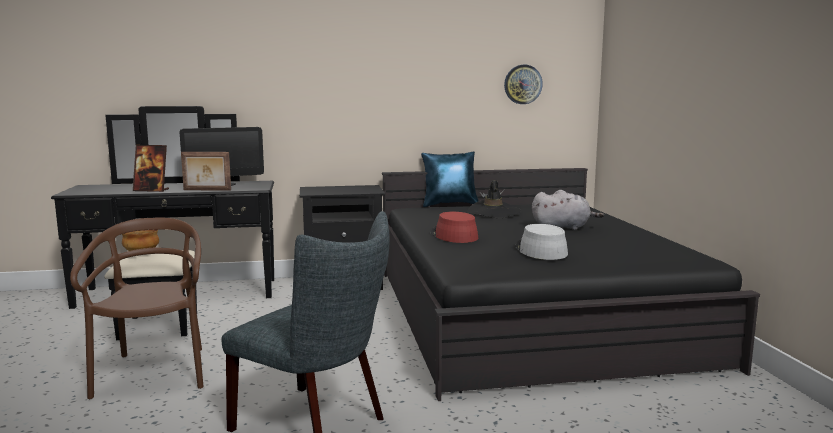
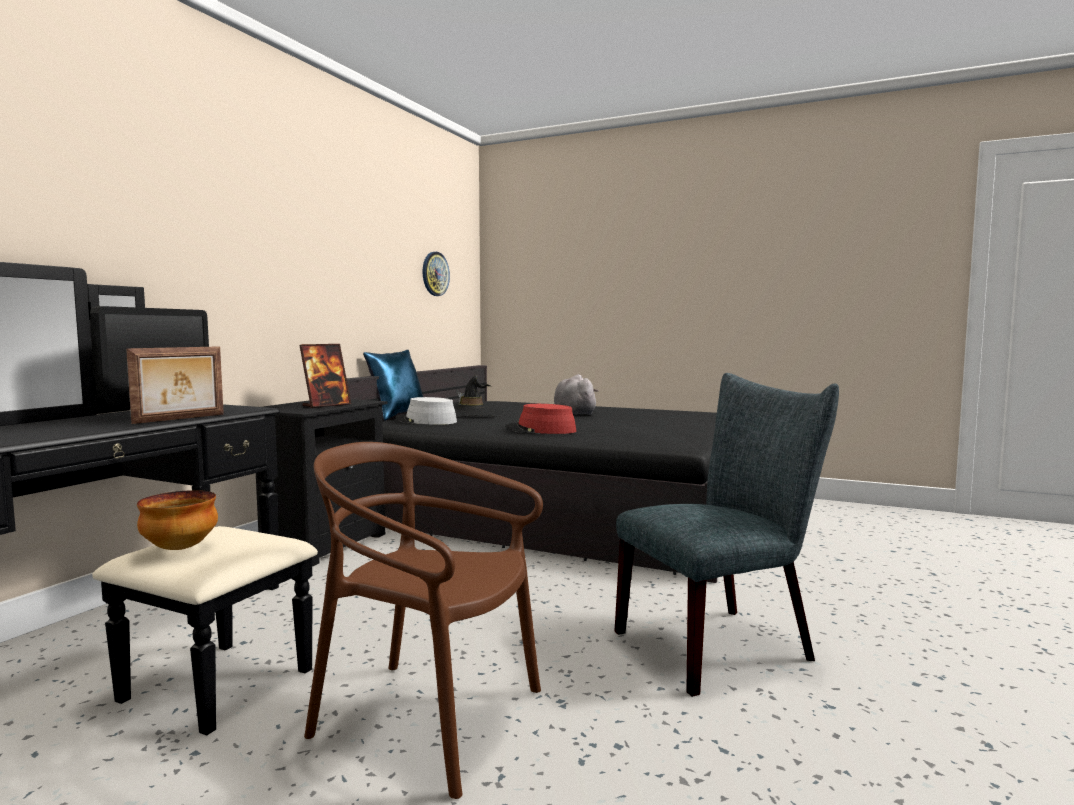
camera: 55 degrees left, 5 degrees down
(151, 190) = (63, 432): picture frame -> picture frame (326, 405)
(540, 250) = (647, 425): grey hat -> grey hat (426, 421)
(563, 227) = (573, 413): grey plush toy -> grey plush toy turned 60 degrees counterclockwise

